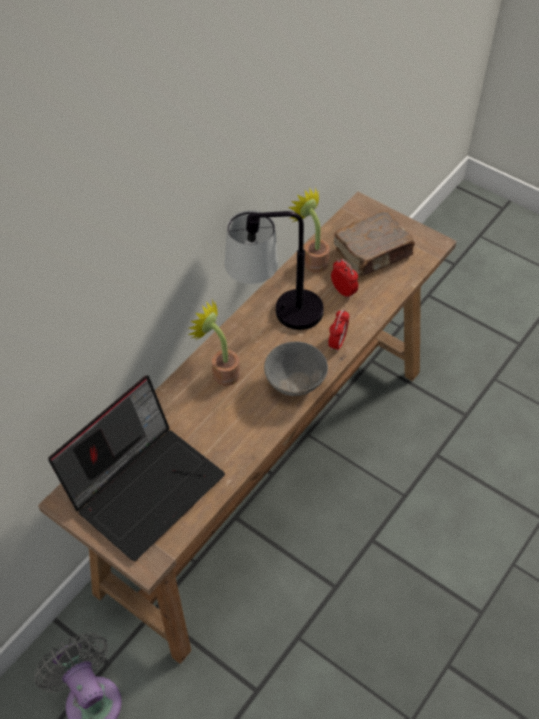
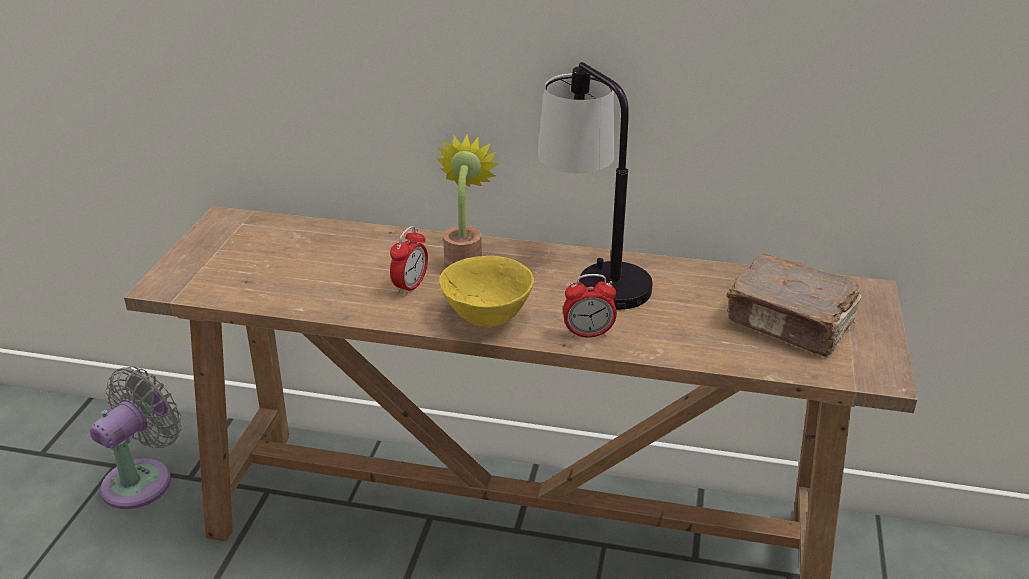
camera: 65 degrees right, 20 degrees down
(145, 486) = (265, 257): laptop -> none
(295, 384) = (486, 318): grey bowl -> yellow bowl
(312, 260) = (717, 277): potted plant -> none
(343, 291) = (687, 315): alarm clock -> alarm clock (410, 286)

